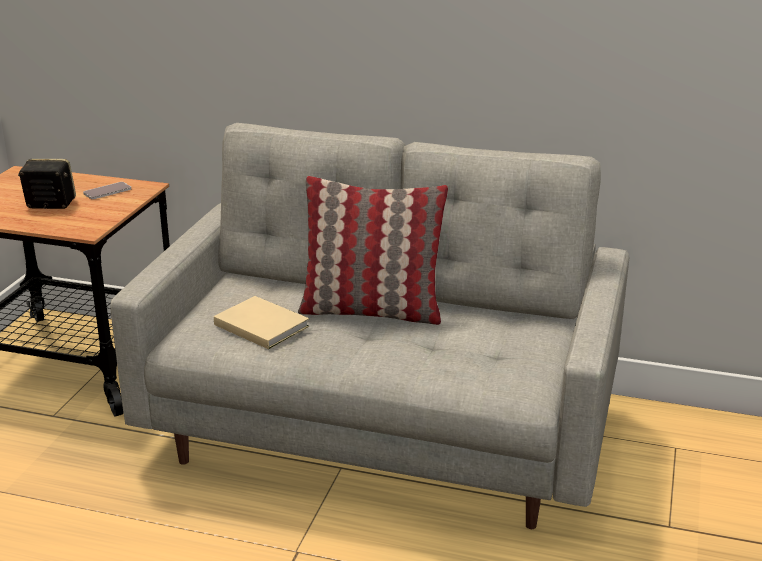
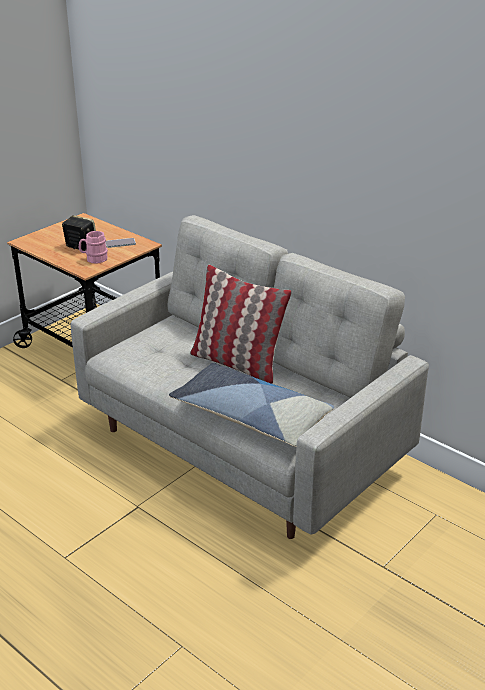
camera: 25 degrees right, 5 degrees up
(85, 216) = (94, 259): none -> pink mug
(260, 324) = (162, 356): beige book -> none
(448, 367) = (250, 416): none -> pillow

